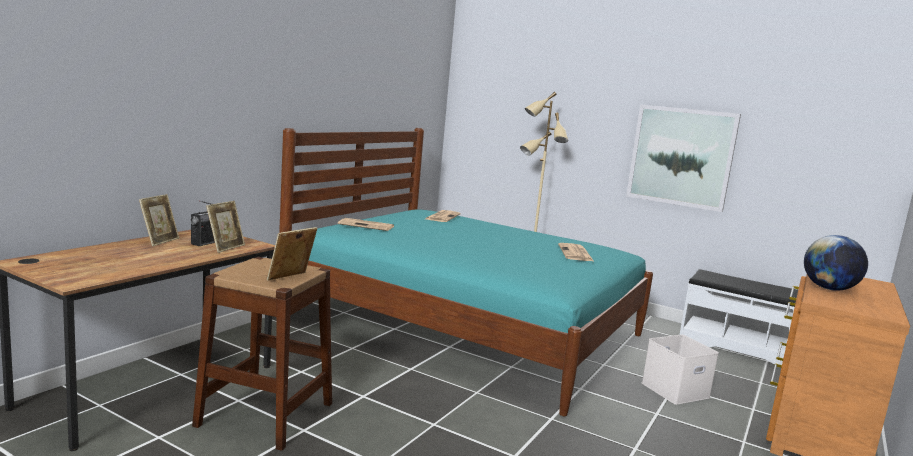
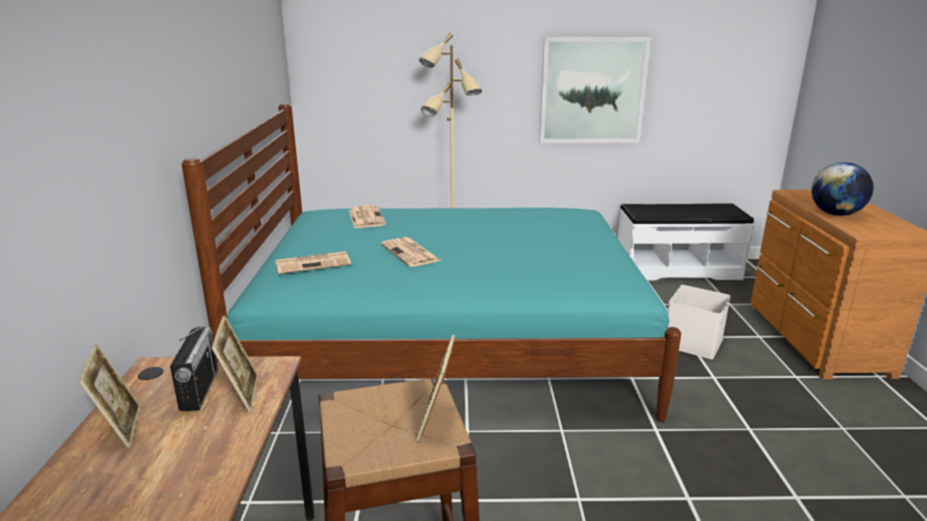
camera: 30 degrees left, 10 degrees up
(576, 253) = (565, 230): newspaper -> newspaper (411, 253)

